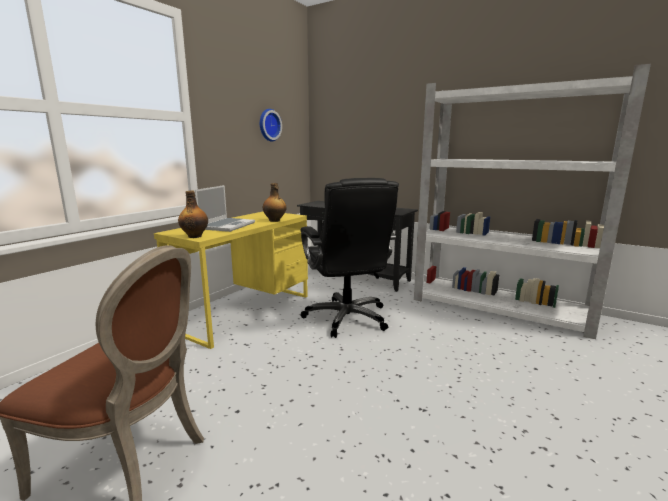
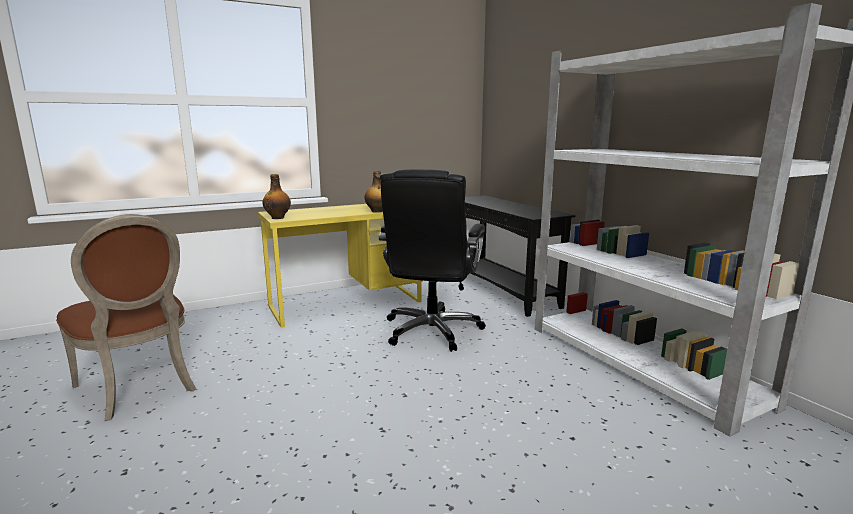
camera: 30 degrees right, 0 degrees up
(227, 226) = (325, 212): laptop -> none
(268, 125) = (417, 106): wall clock -> none

